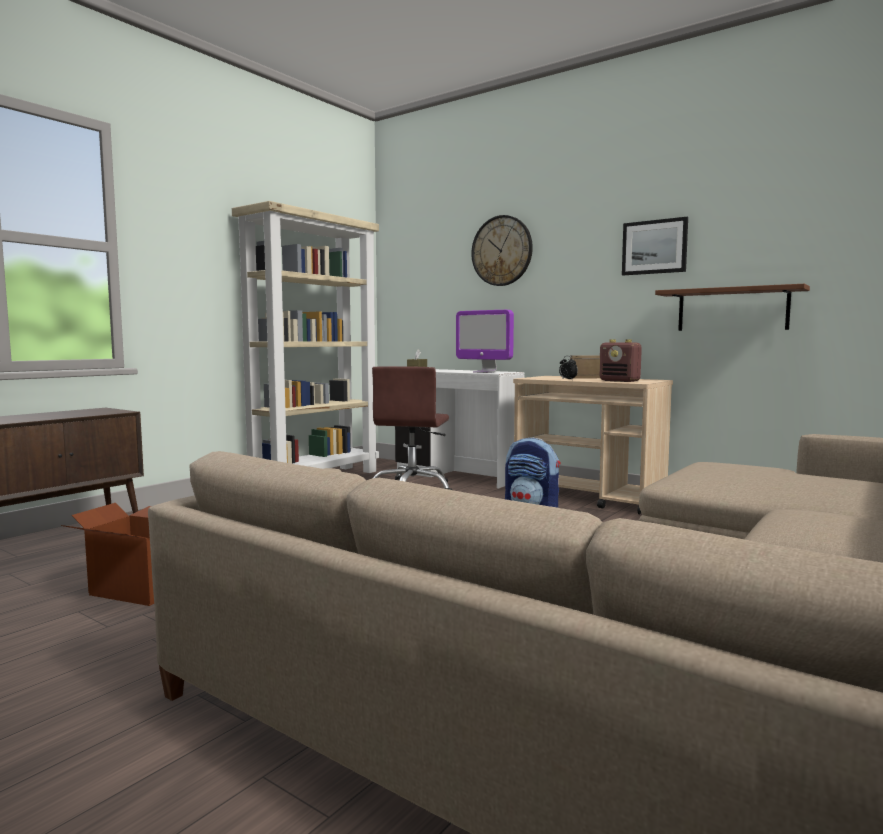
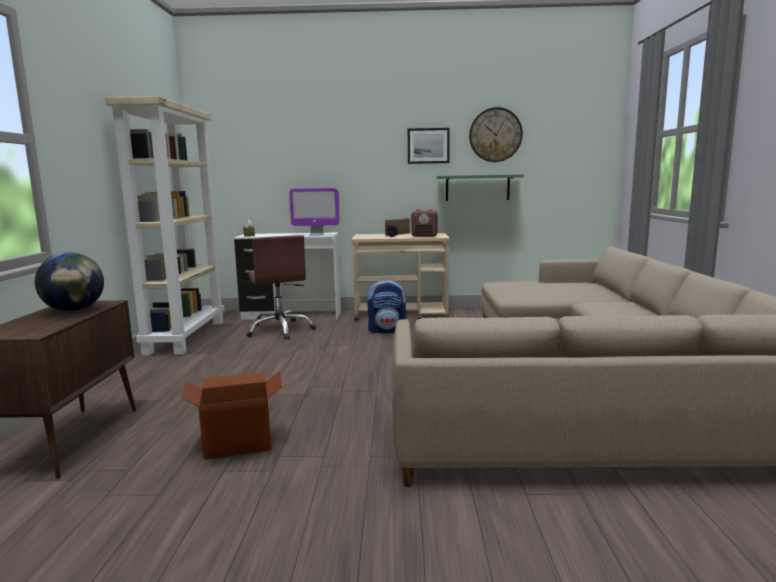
camera: 35 degrees left, 5 degrees up
(76, 413) = (74, 310): none -> globe
(502, 251) = (311, 141): wall clock -> wall clock (495, 135)
(732, 309) = (477, 187): brown shelf -> green shelf

